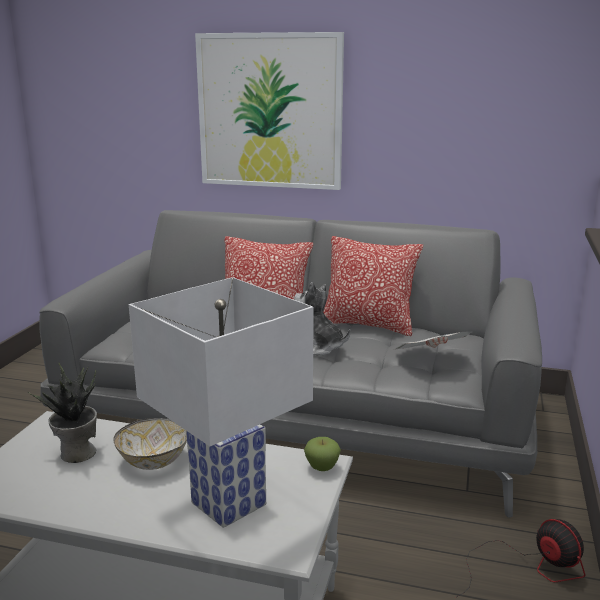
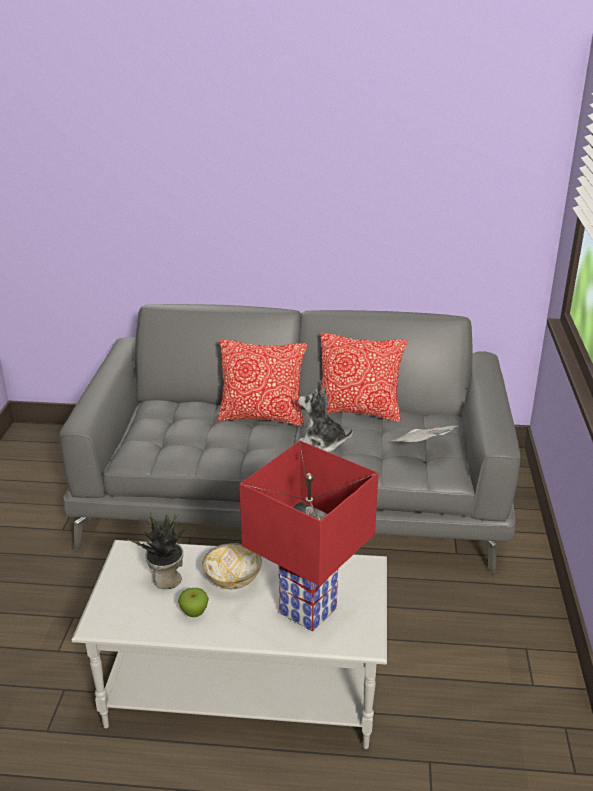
camera: 10 degrees left, 10 degrees up
(229, 502) = (308, 609): white table lamp -> red table lamp
(270, 111) = (245, 202): picture -> none
(322, 468) = (367, 570): apple -> apple (194, 613)
(529, 567) = (514, 615): fan -> none

